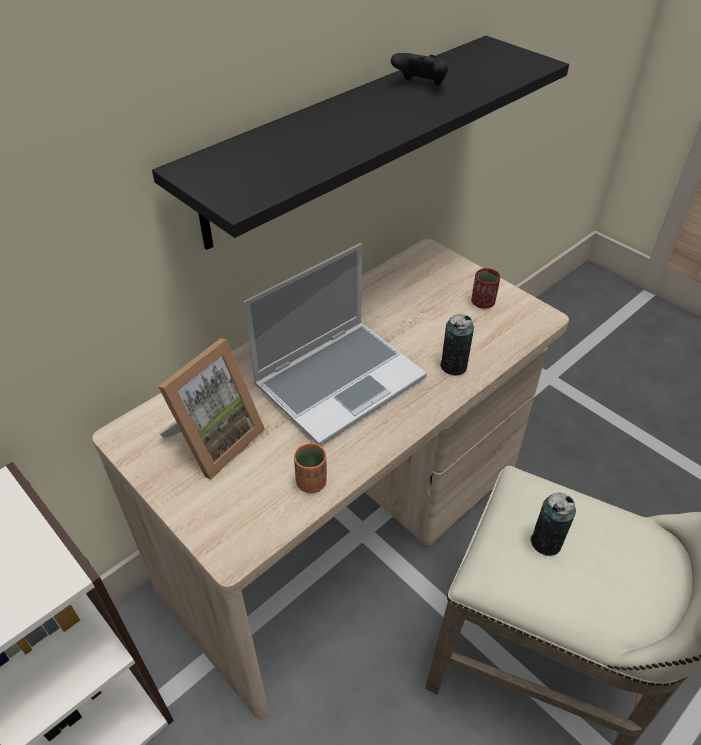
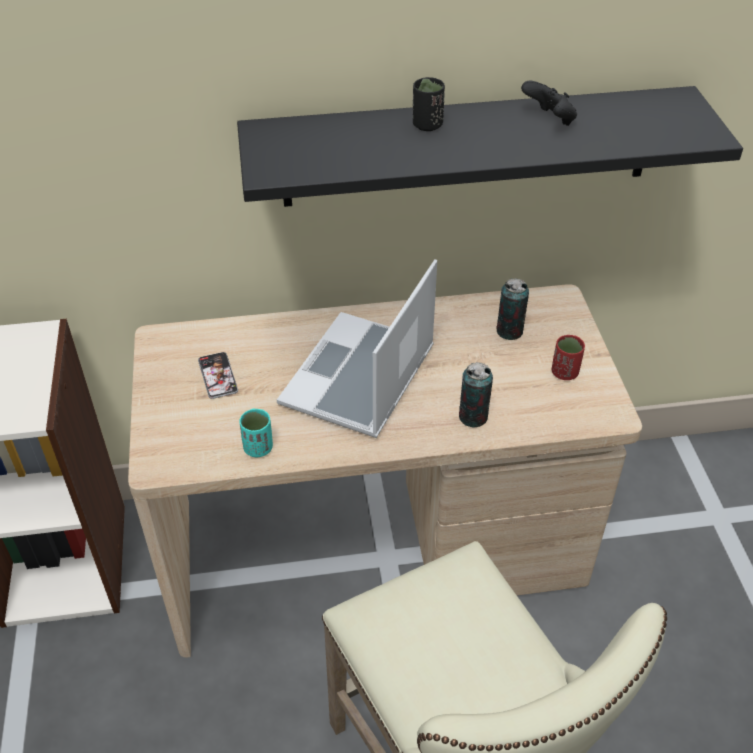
camera: 35 degrees right, 0 degrees up
(214, 440) = (218, 376): picture frame -> phone
(311, 482) = (258, 448): orange cup -> turquoise cup
(331, 118) = (427, 125): none -> black cup
(340, 380) = (359, 379): laptop -> laptop turned 120 degrees clockwise
(546, 542) = (430, 617): can -> can (509, 331)

